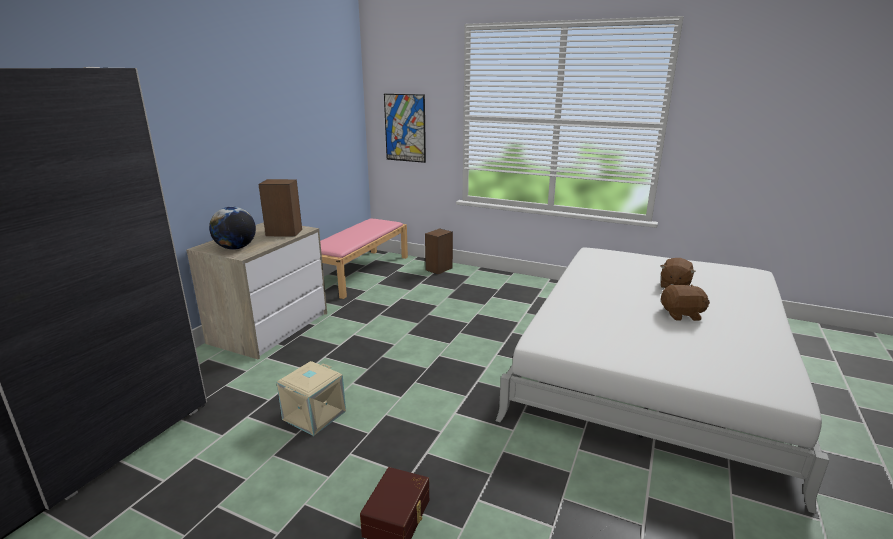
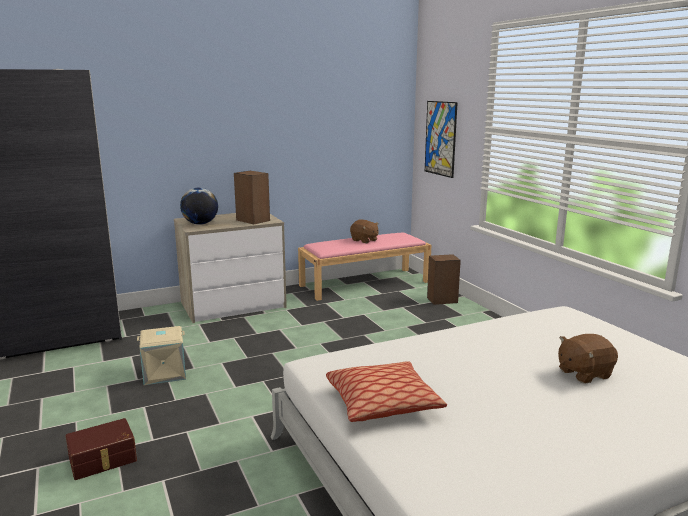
camera: 40 degrees right, 5 degrees down
(630, 348) = (382, 403): none -> pillow
(682, 315) = (518, 401): brown plush toy -> brown plush toy (364, 240)

